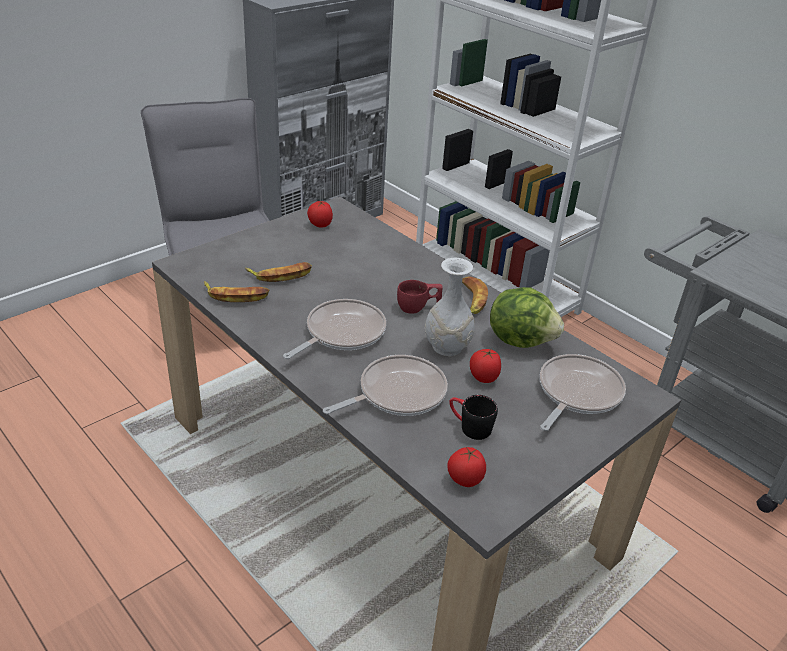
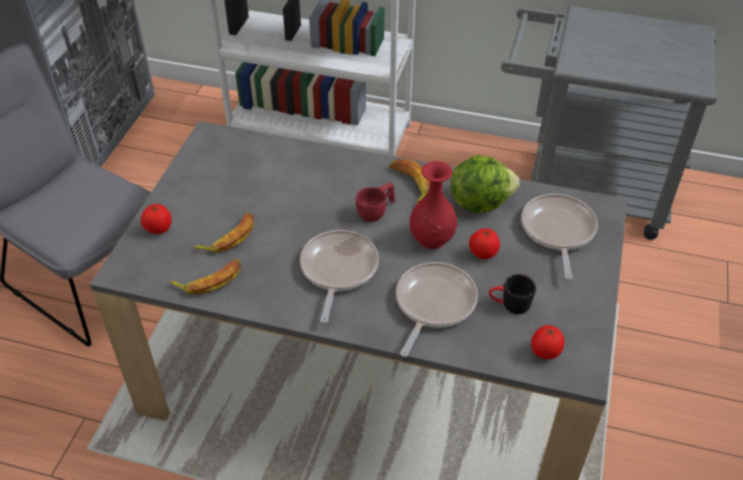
camera: 30 degrees left, 10 degrees up
(320, 225) = (211, 163): tomato -> tomato (158, 229)
(446, 347) = (431, 239): white vase -> red vase

